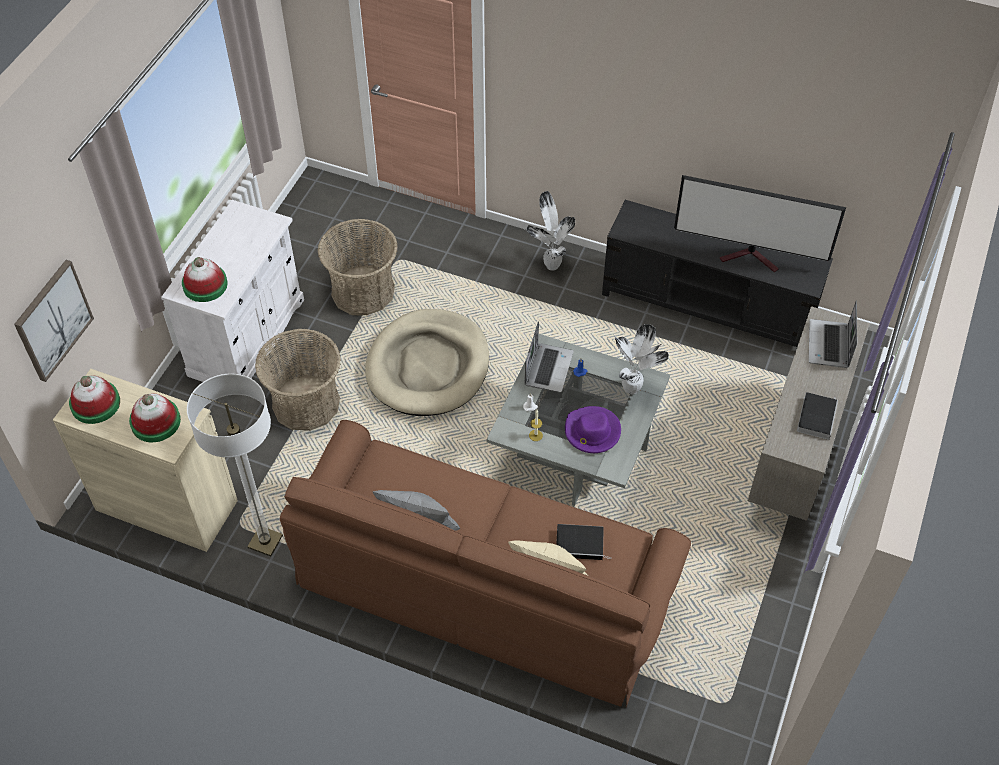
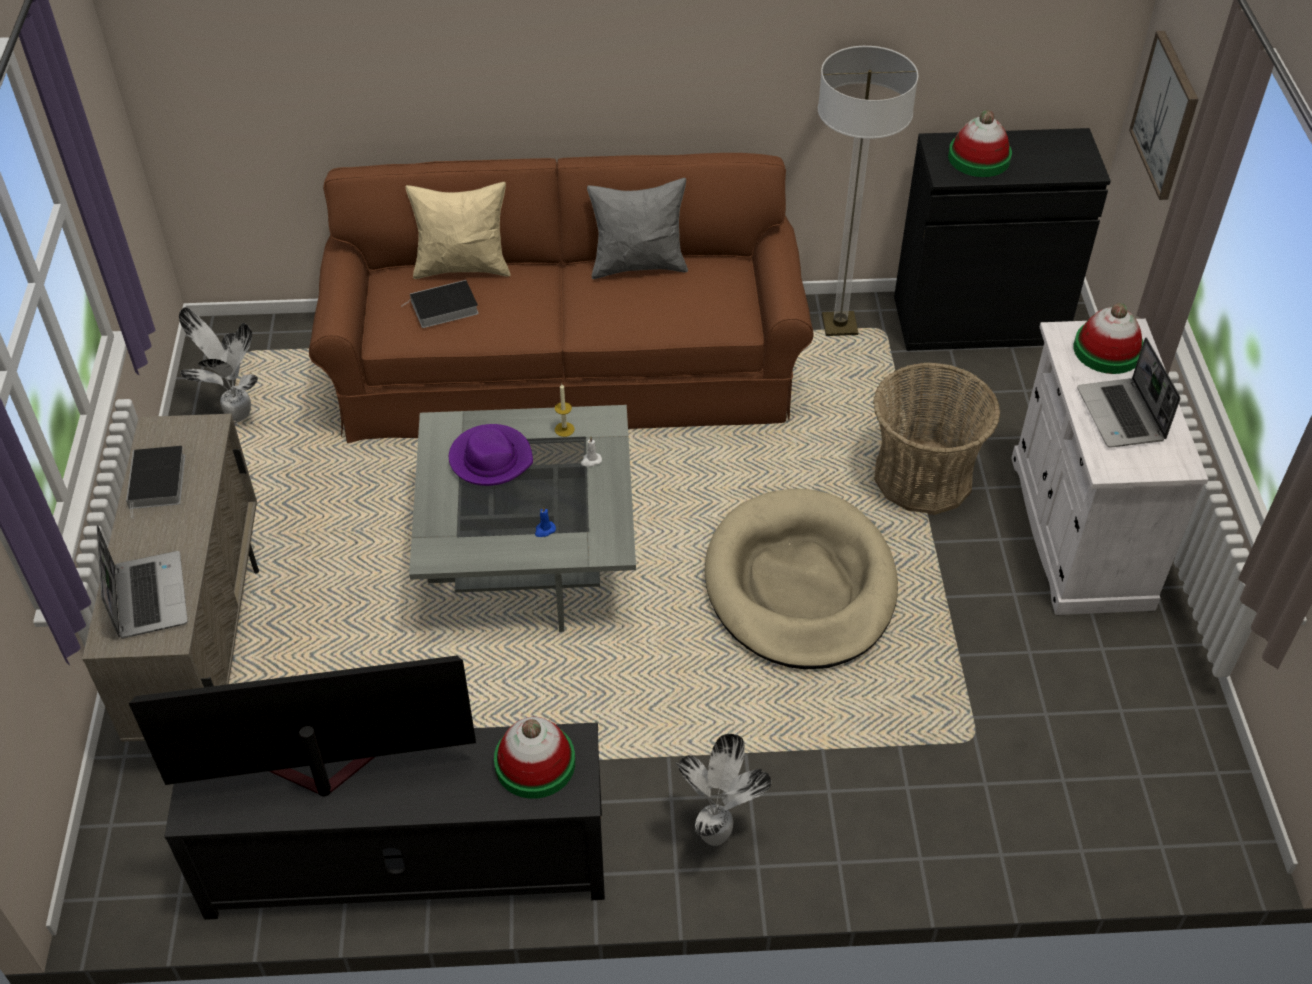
camera: 155 degrees right, 5 degrees down
(95, 403) = (1062, 153): hat -> hat (535, 763)
(166, 505) = (979, 320): beige cabinet -> black cabinet
(363, 291) = (982, 662): basket -> none
(548, 368) = (594, 519): laptop -> laptop (1122, 415)
(632, 389) = (457, 532): potted plant -> potted plant (237, 414)

